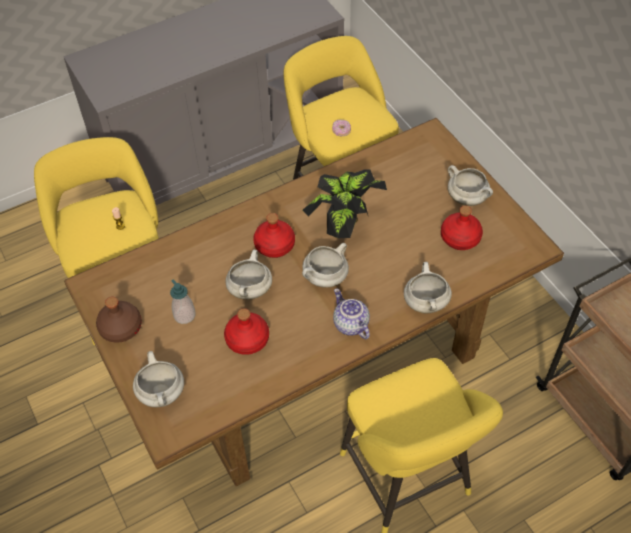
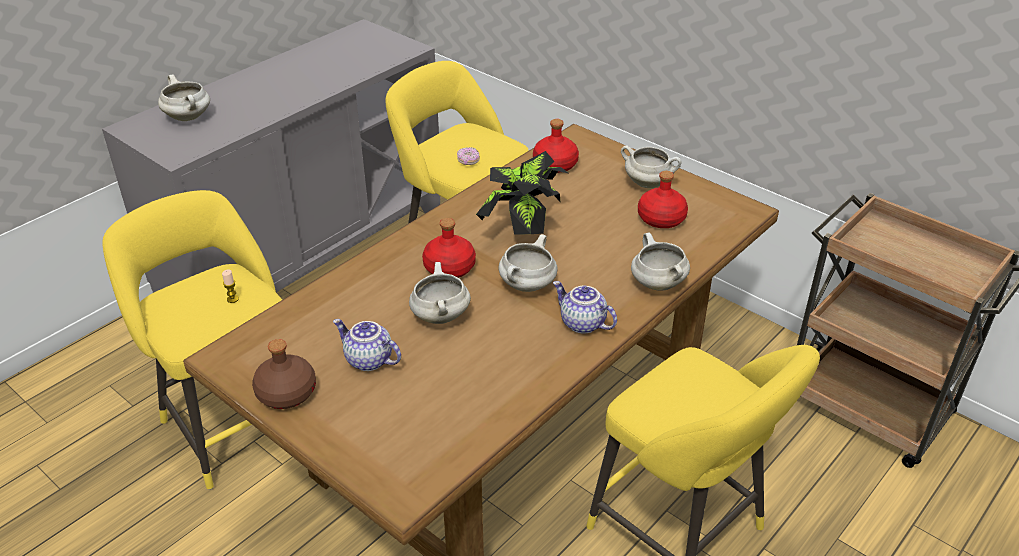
camera: 20 degrees left, 15 degrees down
(162, 393) = (376, 450): white cooking pot -> white cooking pot (189, 117)
(184, 315) = (368, 360): soap dispenser -> teapot
(247, 339) = (461, 367): red bottle -> red bottle (554, 164)

